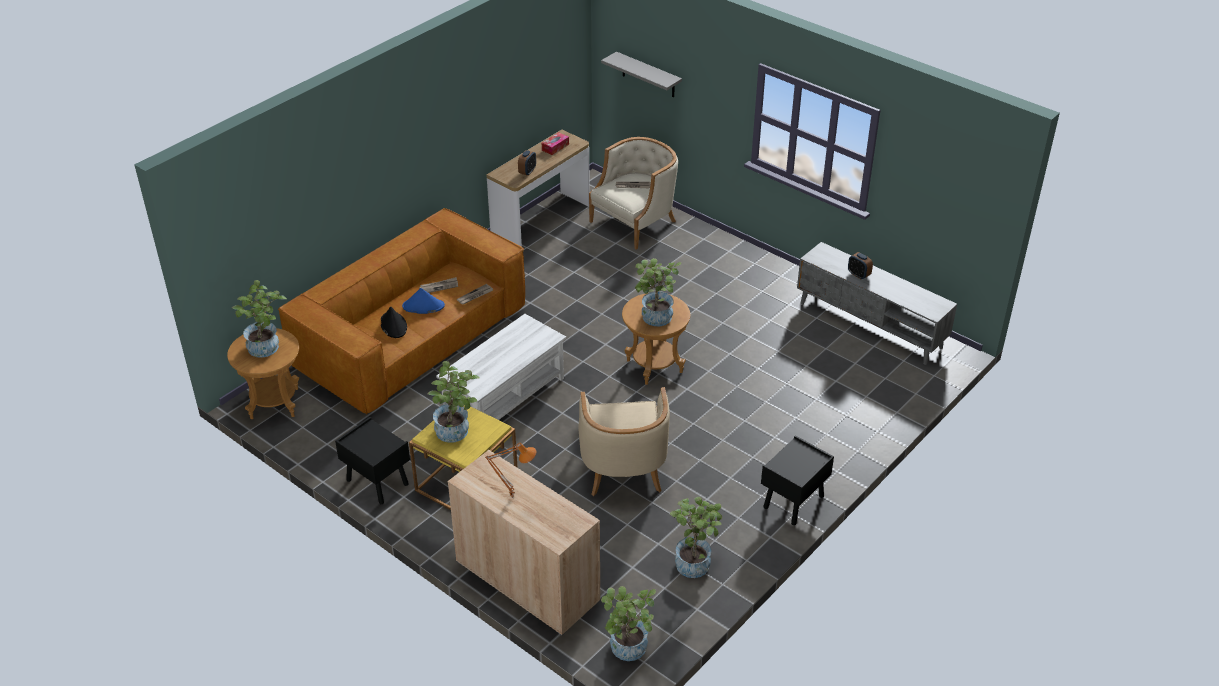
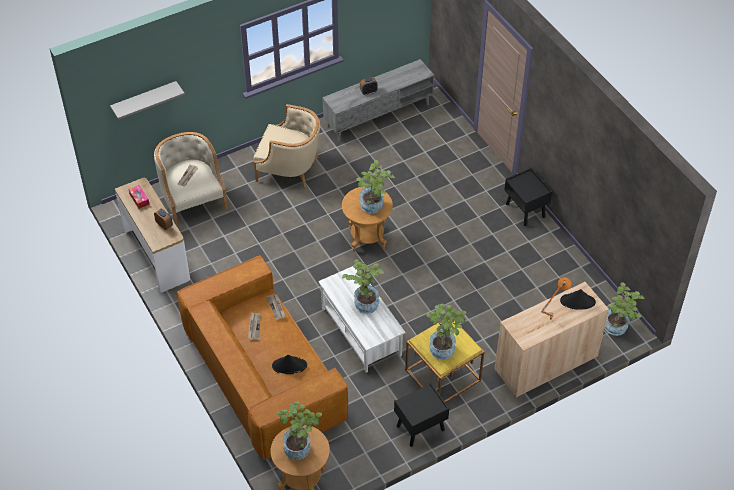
camera: 70 degrees left, 10 degrees up
(423, 306) = (274, 342): blue hat -> none
(557, 519) = (577, 301): none -> black hat
(623, 467) = (461, 285): beige armchair -> beige armchair (289, 168)
(695, 561) = (558, 273): potted plant -> potted plant (364, 302)

